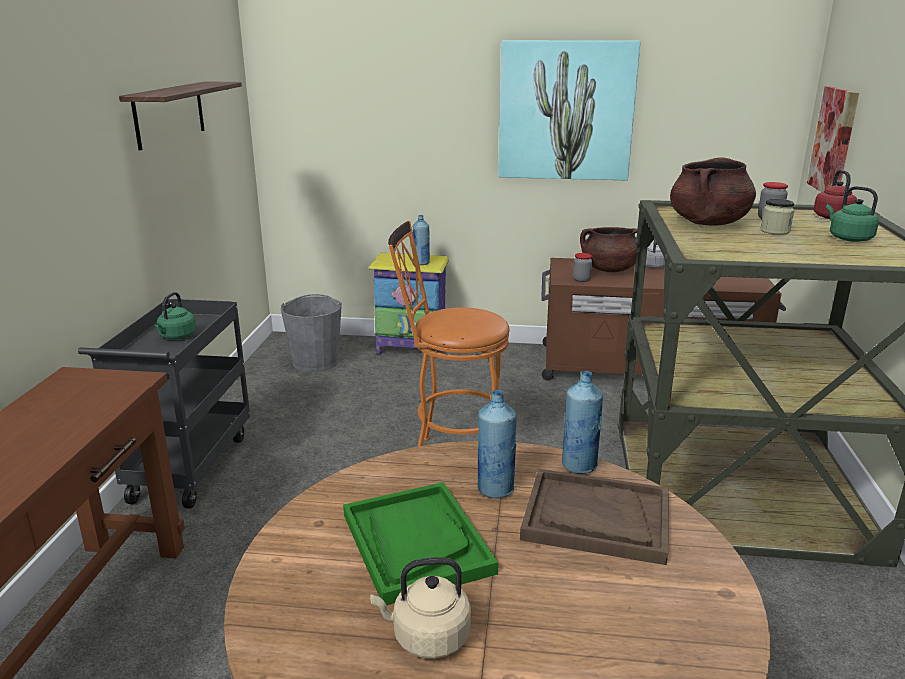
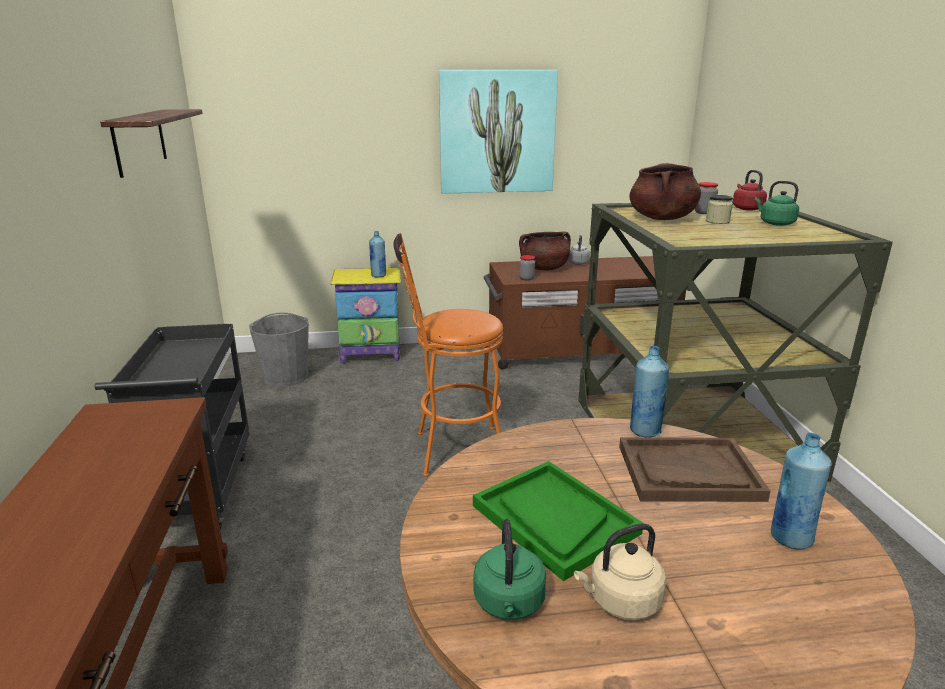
camera: 15 degrees left, 0 degrees up
(176, 336) = (182, 363): green kettle -> green kettle (509, 604)
(495, 489) = (590, 461): blue bottle -> blue bottle (790, 537)
(833, 141) = (719, 150): picture -> none

